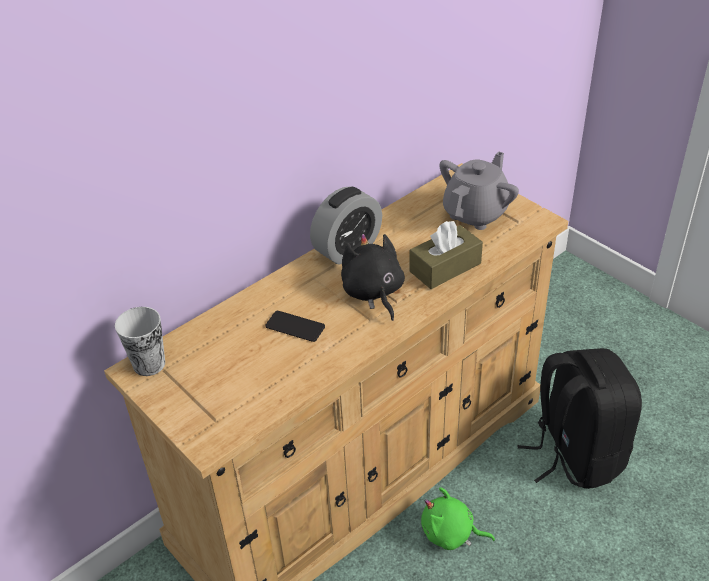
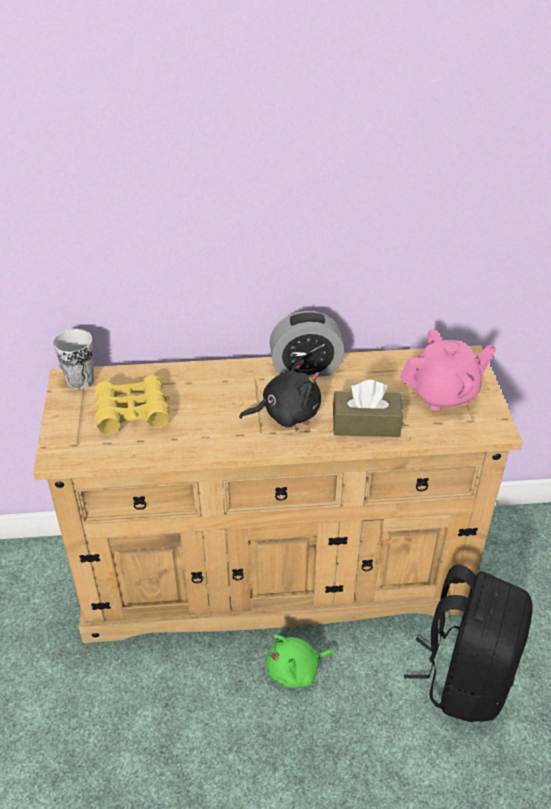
camera: 35 degrees right, 0 degrees up
(235, 365) = (132, 412): none -> yellow binoculars
(295, 327) = (201, 408): phone -> none
(373, 293) = (286, 414): black plush toy -> black plush toy turned 60 degrees clockwise
(451, 533) = (296, 670): green plush toy -> green plush toy turned 75 degrees counterclockwise
(476, 213) = (443, 394): grey teapot -> pink teapot

